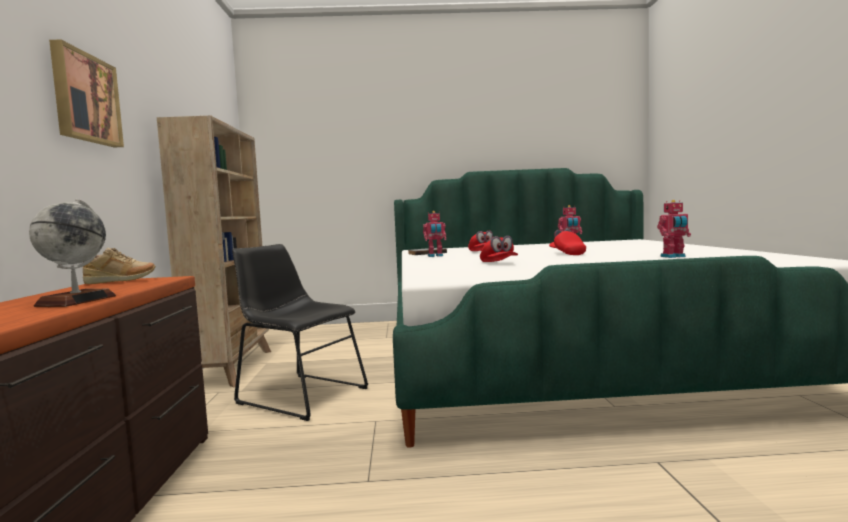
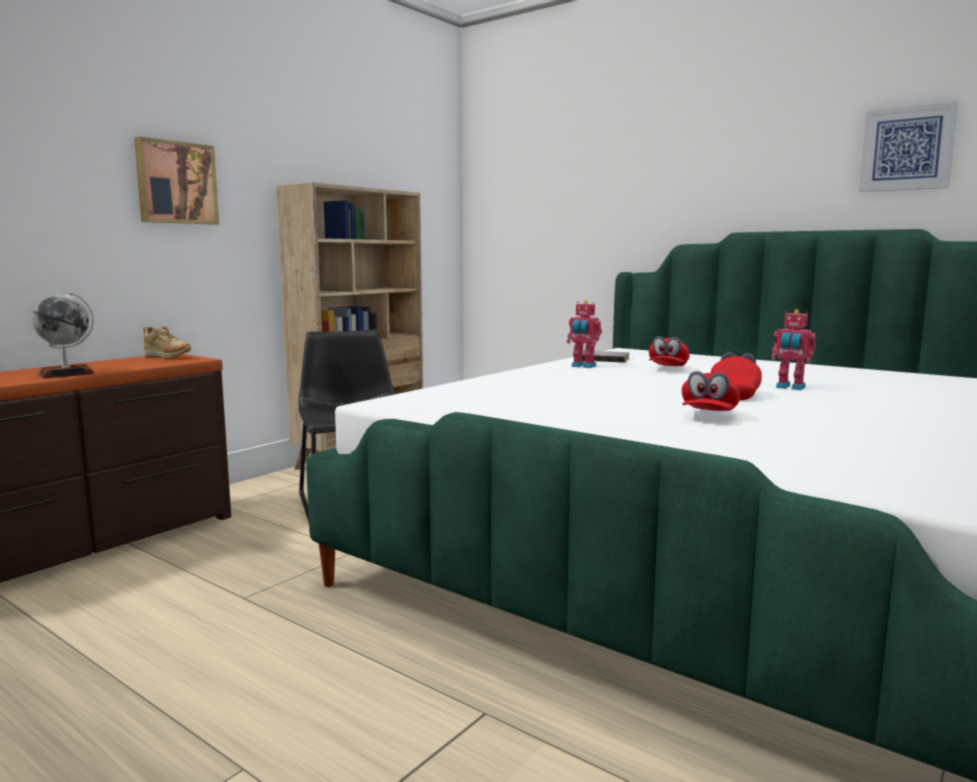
camera: 40 degrees right, 5 degrees up
(498, 263) = (567, 394): red cap -> red cap (708, 416)
(549, 127) = (906, 149): none -> picture
(674, 257) = (828, 435): toy robot -> none

